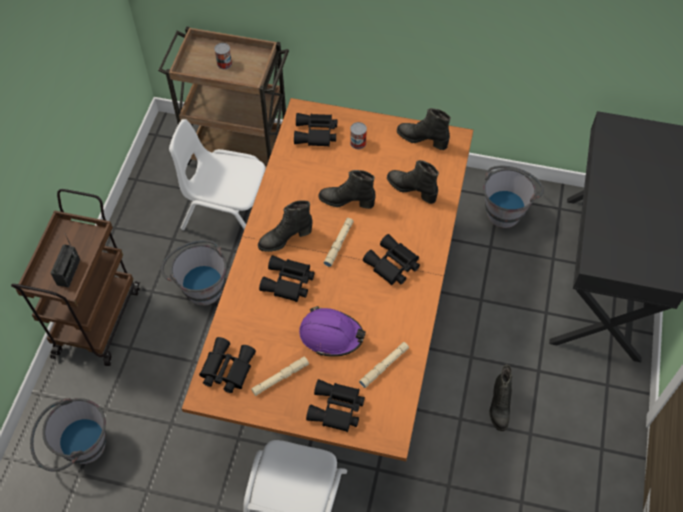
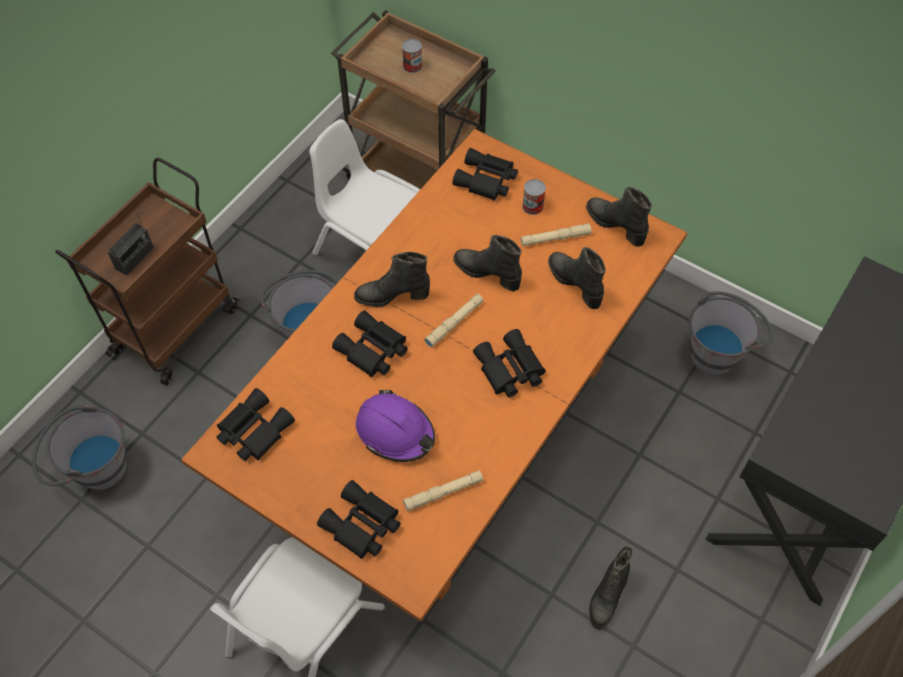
camera: 20 degrees right, 0 degrees up
(280, 378) = (311, 463): beige flashlight -> beige flashlight (555, 238)

